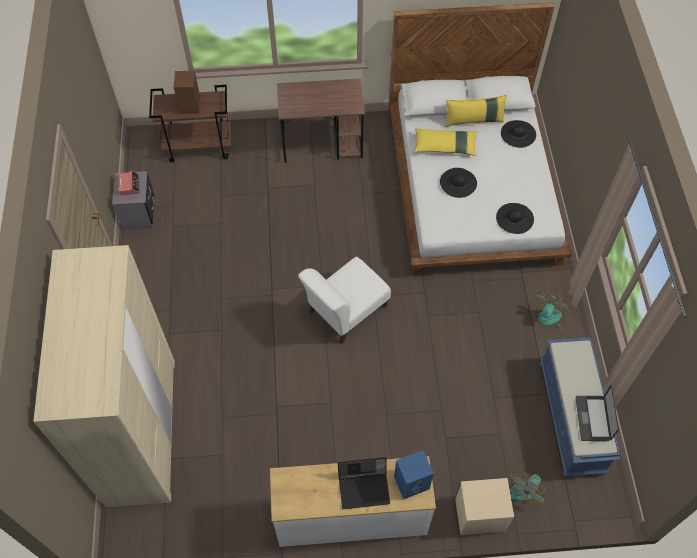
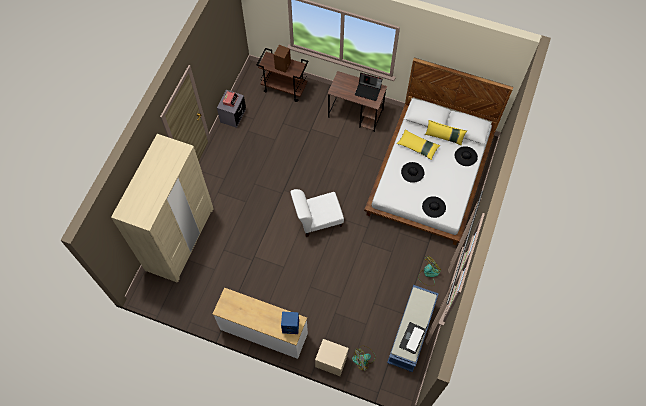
camera: 25 degrees right, 5 degrees up
(364, 487) = (266, 318): laptop -> laptop (368, 91)

